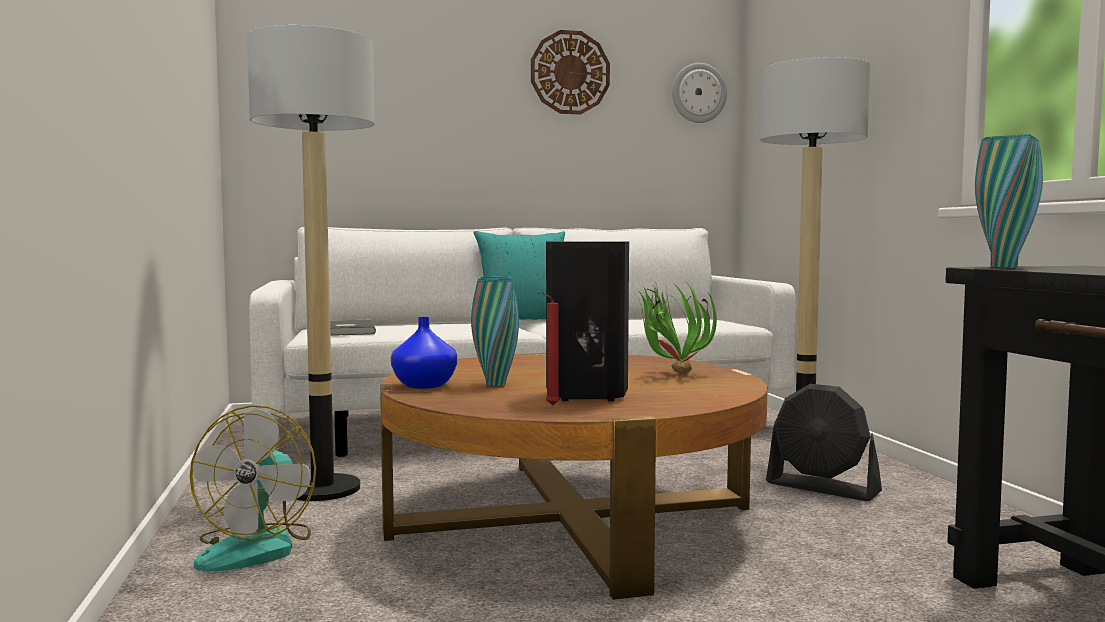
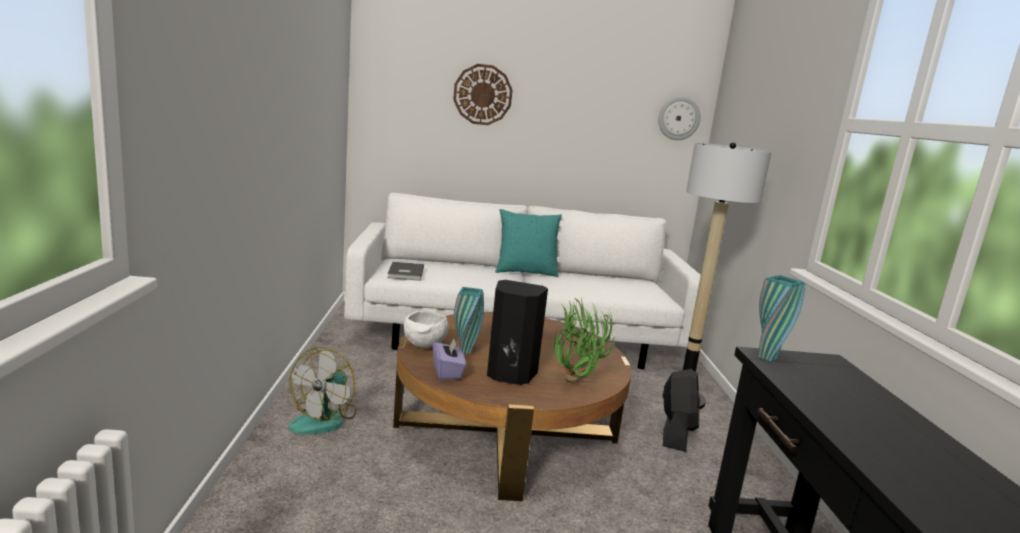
camera: 10 degrees right, 10 degrees up
(323, 489) = (374, 377): floor lamp -> none
(425, 385) = (424, 346): blue vase -> white bowl
(485, 402) = (447, 372): none -> purple tissue box
(550, 405) = (482, 383): red candle -> none
(570, 72) = (585, 98): wall clock -> wall clock (482, 94)
(696, 394) = (576, 385): none -> potted plant
(823, 488) = (676, 433): black fan -> black fan turned 120 degrees counterclockwise

